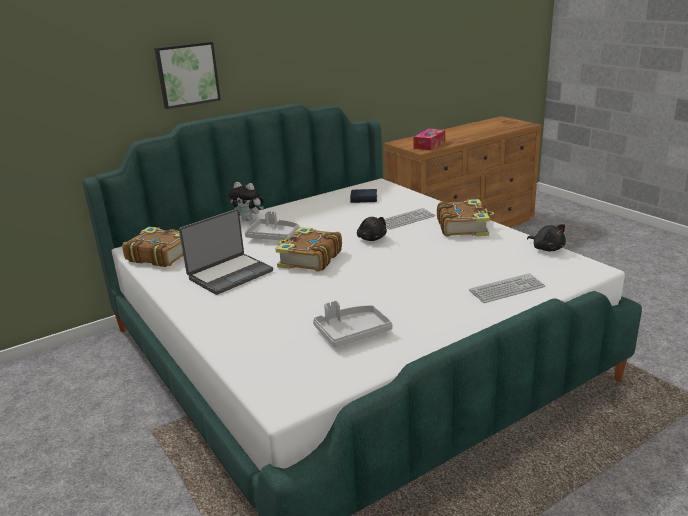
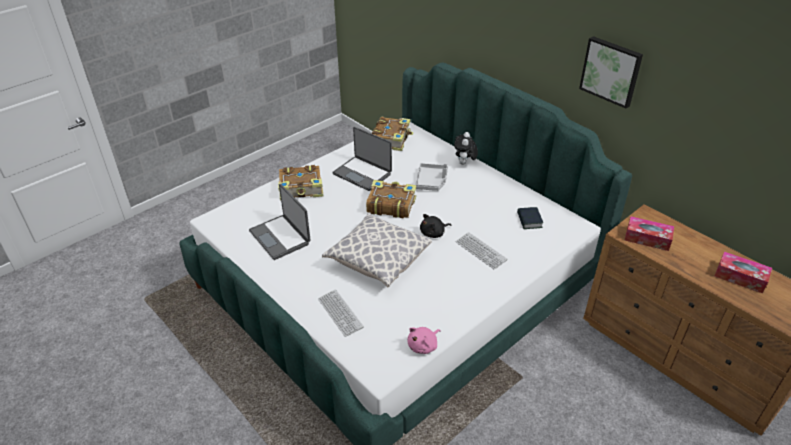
camera: 80 degrees right, 15 degrees up
(187, 74) = (490, 36): picture -> picture (611, 71)
(352, 332) = (281, 237): grey tray -> laptop
(414, 268) = (377, 260): none -> pillow
(463, 227) = (469, 289): book -> book (302, 189)
(474, 130) = (740, 277): none -> tissue box
(547, 248) = (423, 346): black plush toy -> pink plush toy

